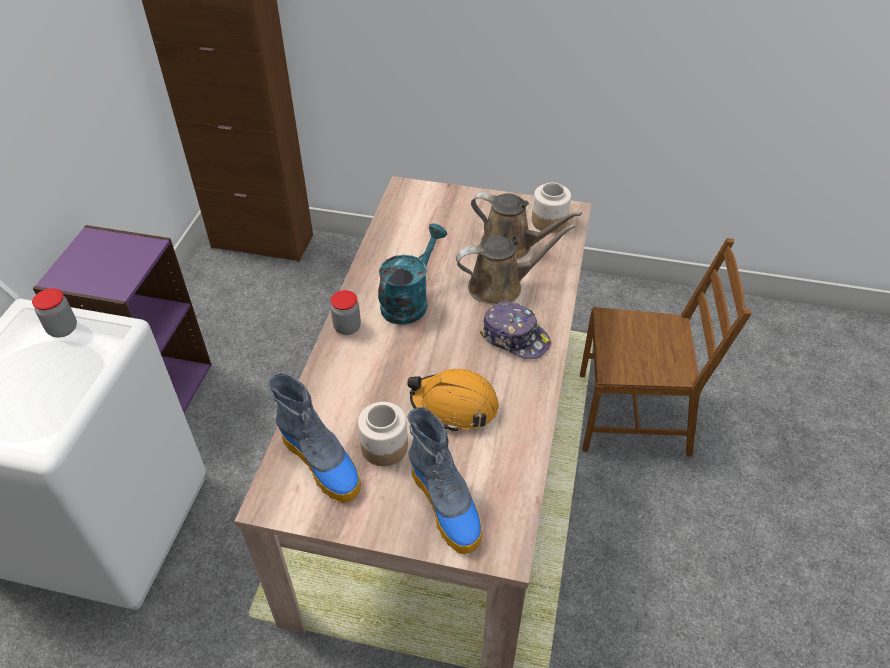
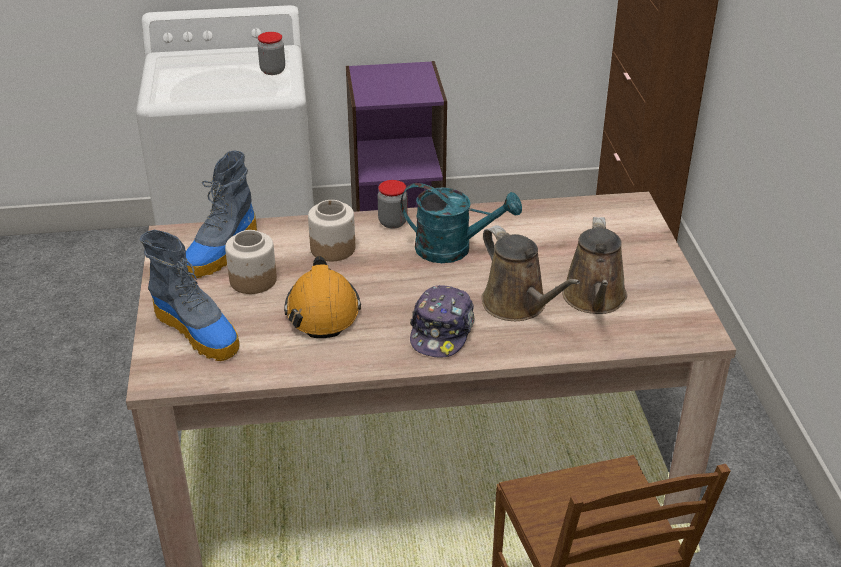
camera: 70 degrees right, 10 degrees down
(446, 505) = (198, 332): boot -> boot turned 90 degrees counterclockwise
(548, 221) = (665, 319): jar -> jar (332, 248)

